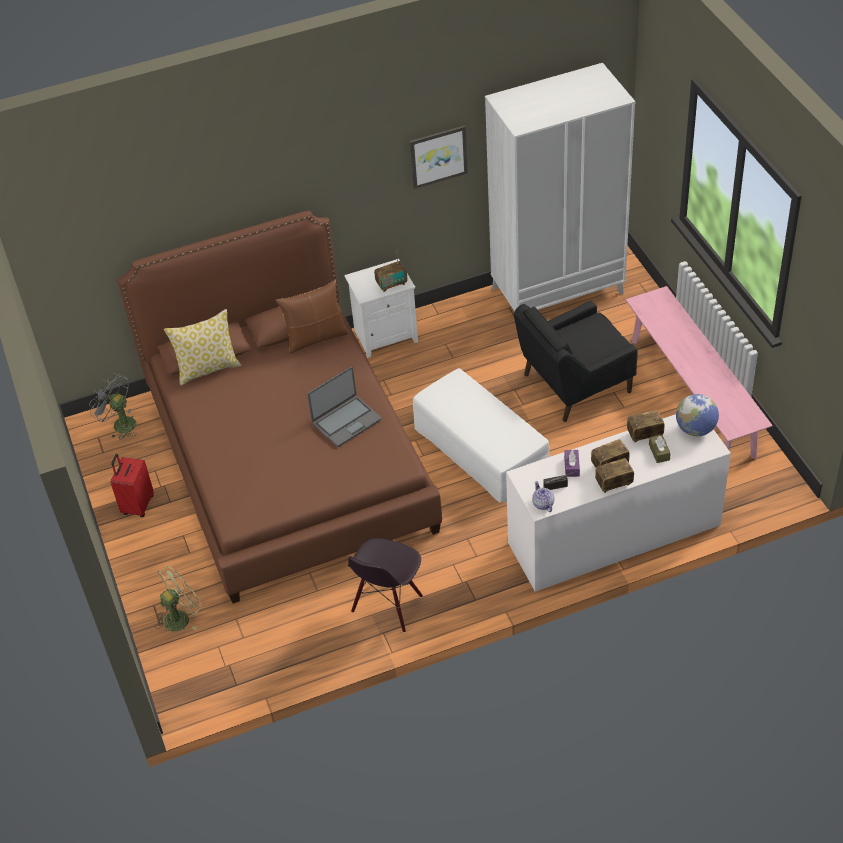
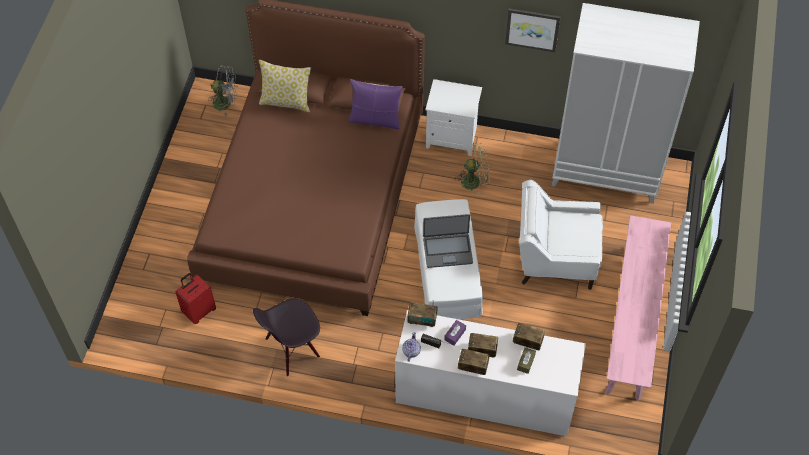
camera: 30 degrees right, 10 degrees up
(119, 424) = (226, 103): grey fan -> grey fan turned 120 degrees clockwise
(137, 505) = (192, 172): red suitcase -> red suitcase (199, 311)
(181, 617) = (159, 273): green fan -> green fan (474, 181)
(315, 338) = (375, 119): brown pillow -> purple pillow
(346, 421) = (344, 199): laptop -> laptop (447, 250)
(391, 284) = (460, 106): radio -> radio (422, 319)
(574, 384) = (555, 258): black armchair -> white armchair
(695, 429) = (568, 360): globe -> none

